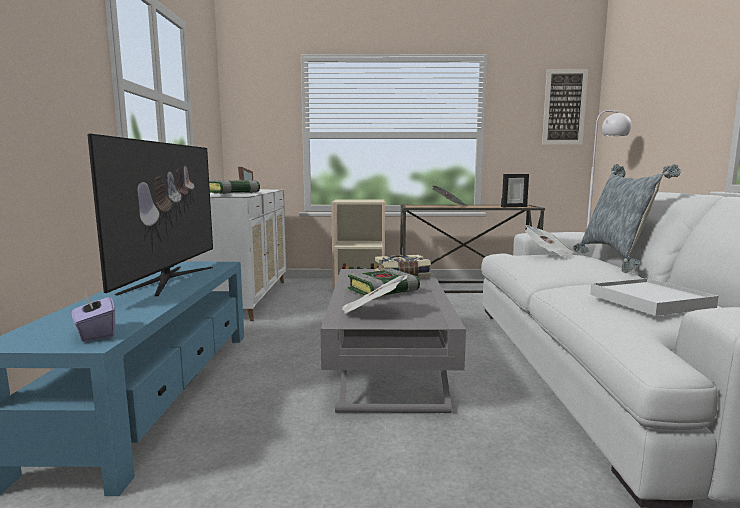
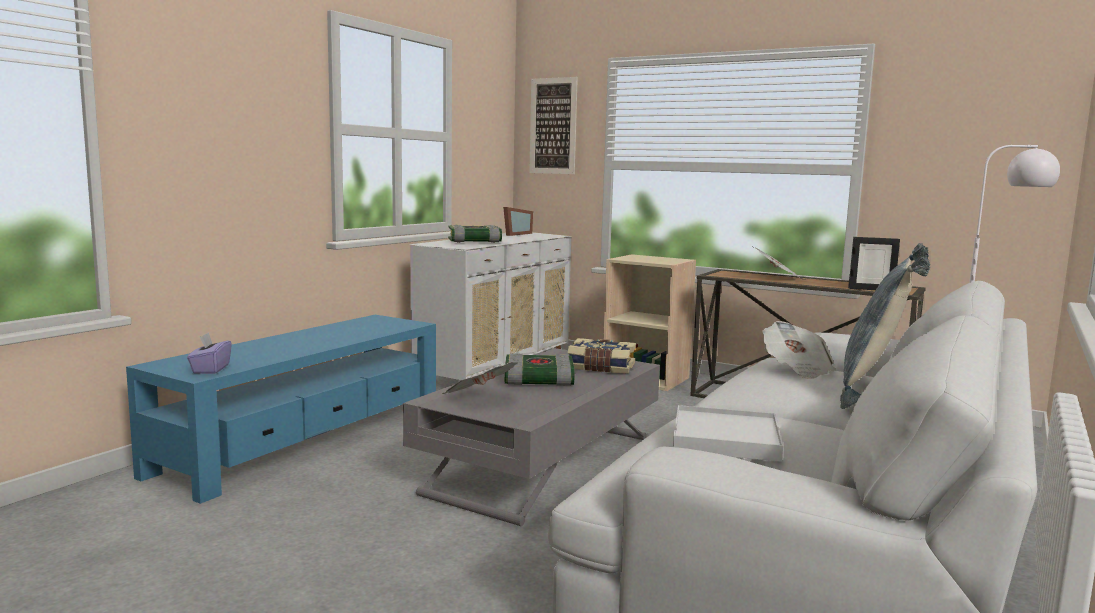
camera: 30 degrees right, 0 degrees up
(168, 280) = (337, 333): television -> none
(564, 107) = (1013, 126): picture -> picture (553, 126)

